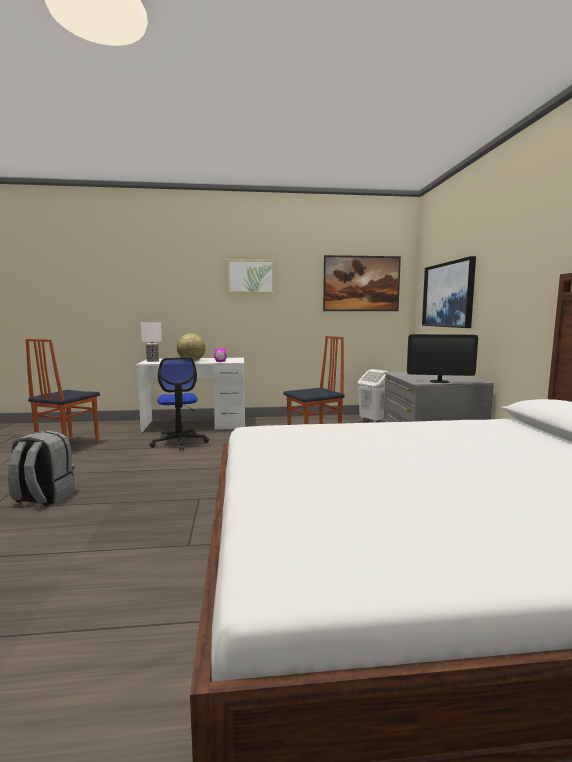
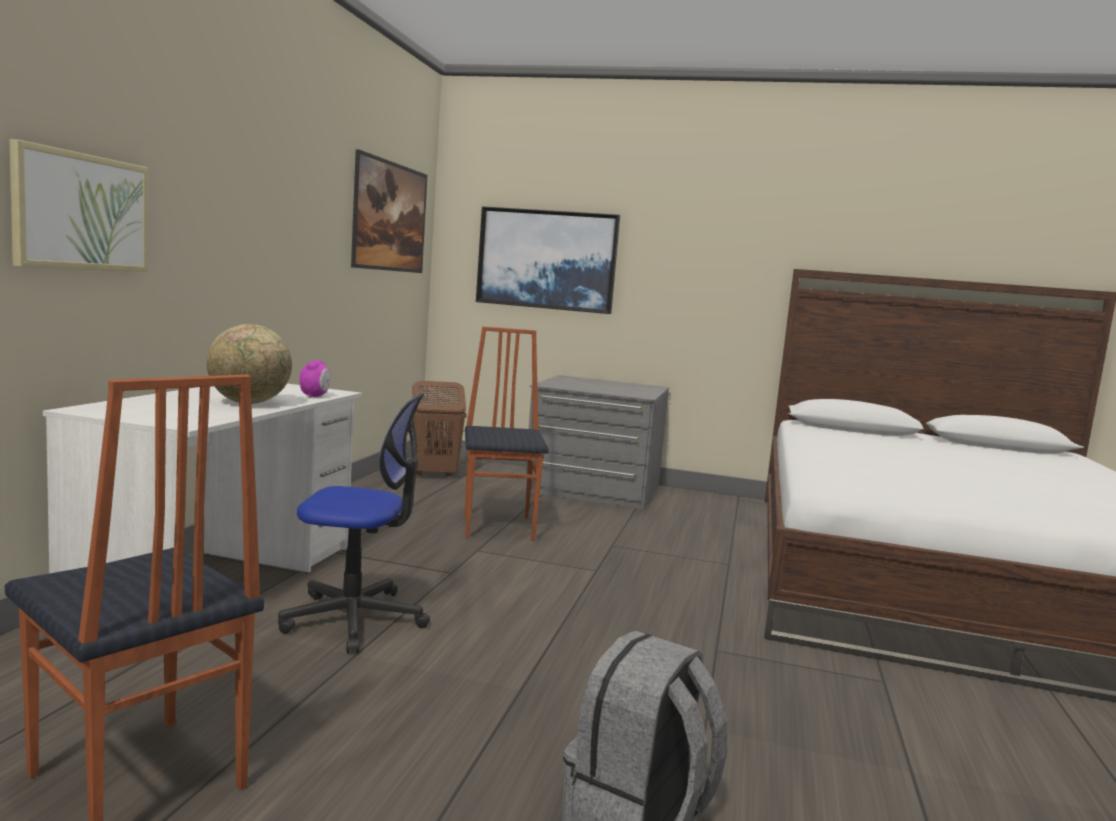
camera: 70 degrees left, 0 degrees up
(152, 361) = (152, 416): table lamp -> none
(250, 276) = (259, 172): picture -> picture (82, 212)
(372, 421) = (433, 475): white laundry basket -> brown laundry basket
(439, 381) = (645, 392): monitor -> none

